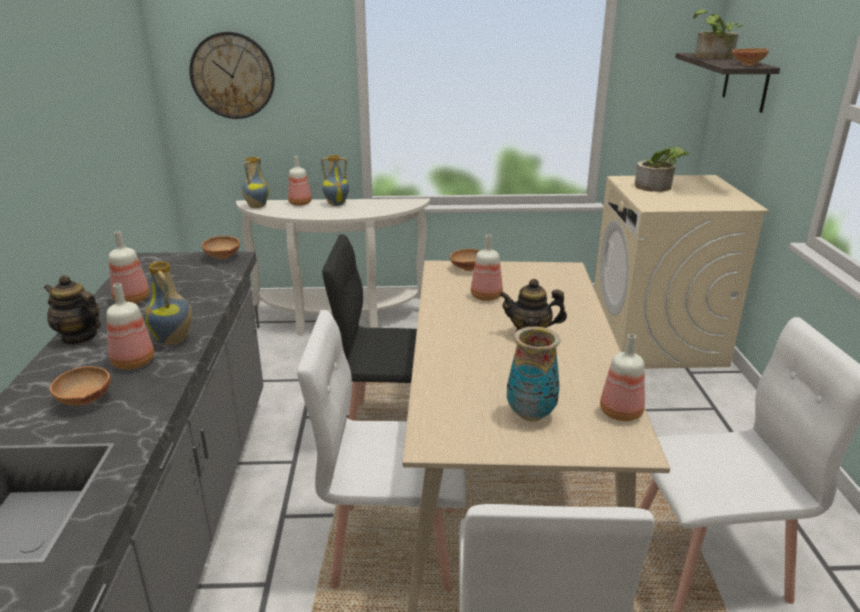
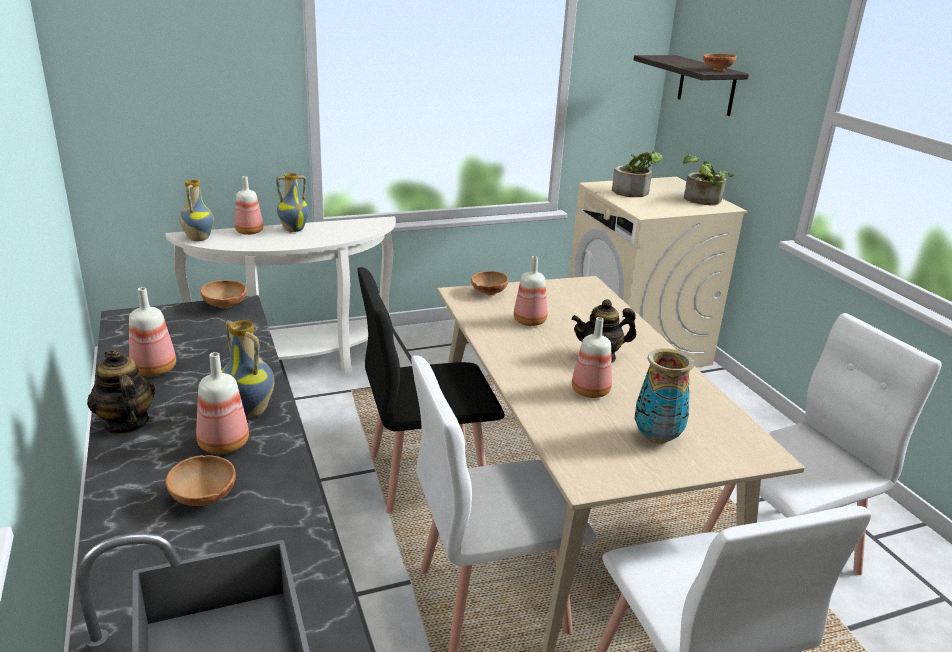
camera: 20 degrees left, 0 degrees up
(79, 337) = (126, 423): teapot -> teapot turned 45 degrees clockwise
(232, 76) = (153, 81): wall clock -> none
(620, 412) = (731, 422): bottle -> bottle (590, 390)
(711, 57) = (674, 61): potted plant -> potted plant (701, 201)

